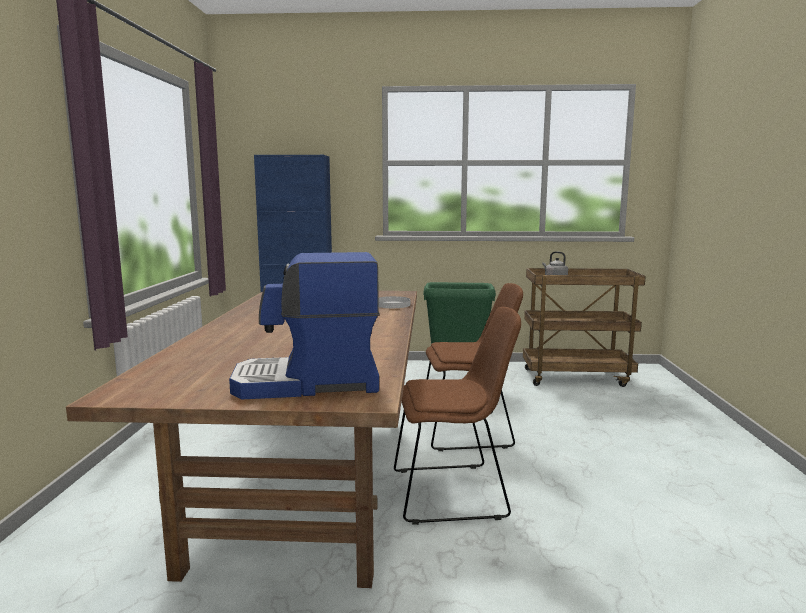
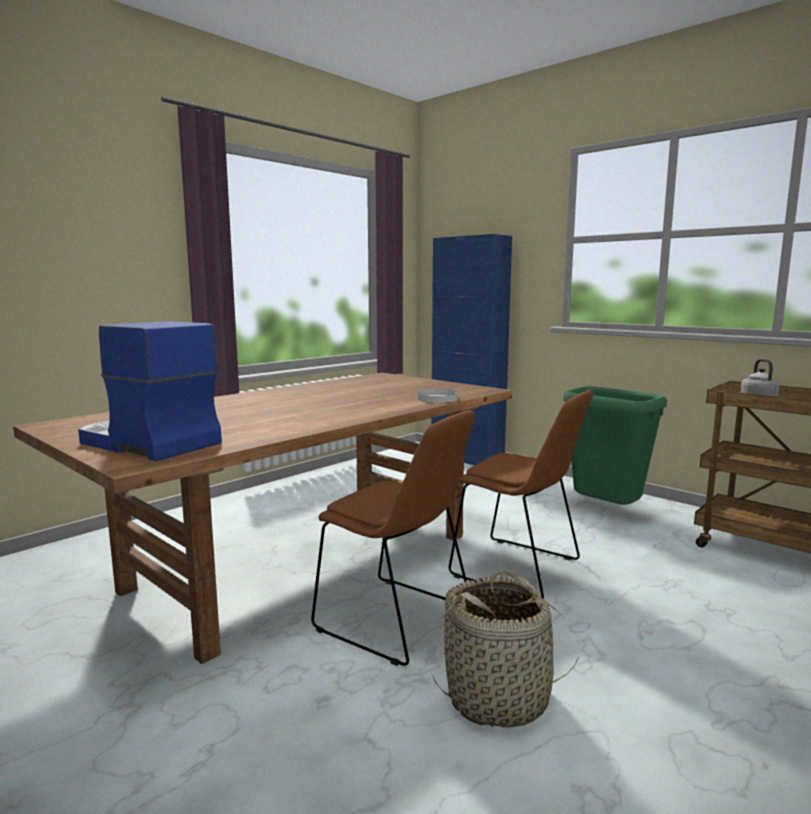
camera: 40 degrees right, 0 degrees up
(578, 508) = (499, 697): none -> basket

